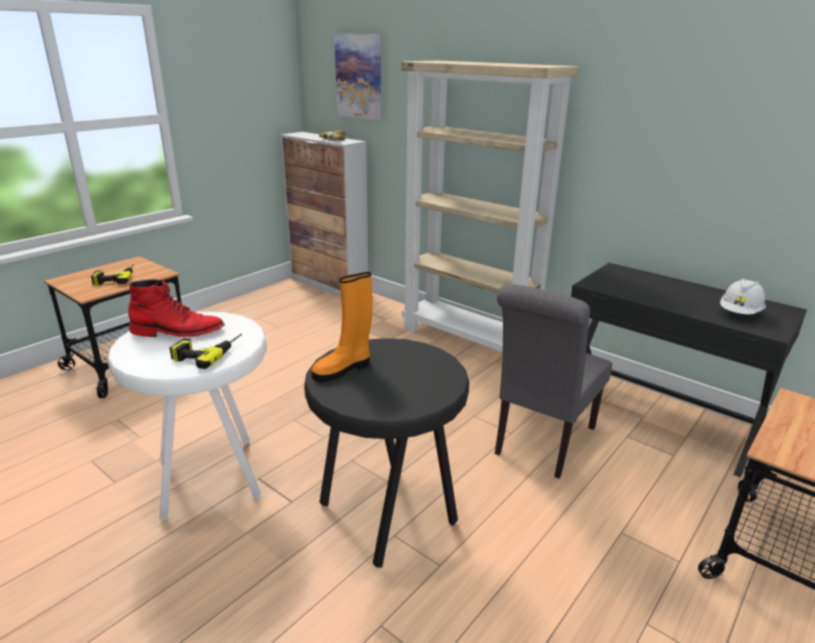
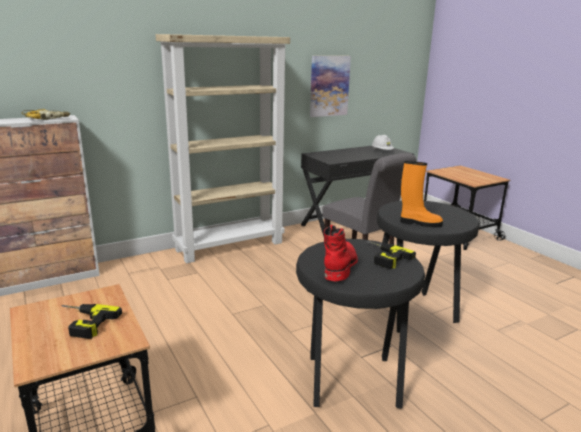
camera: 70 degrees left, 5 degrees down
(210, 475) = (350, 381): white stool -> black stool
(343, 369) = (419, 223): orange boot -> orange boot turned 60 degrees counterclockwise
(359, 77) = (53, 51): picture -> picture (329, 86)

